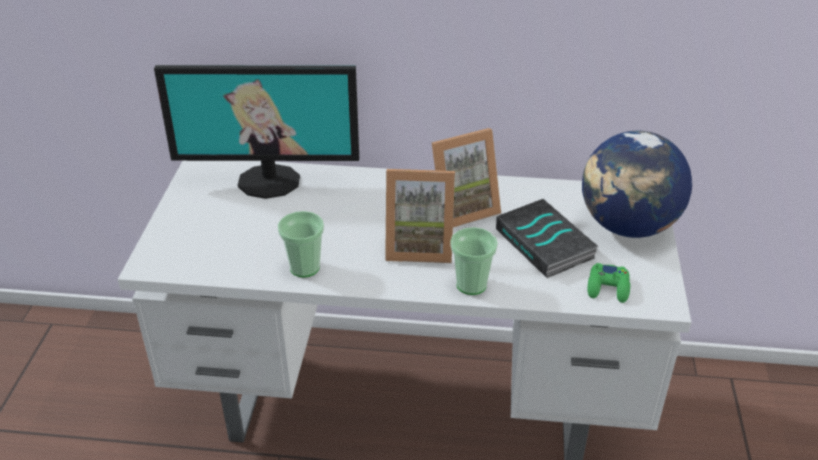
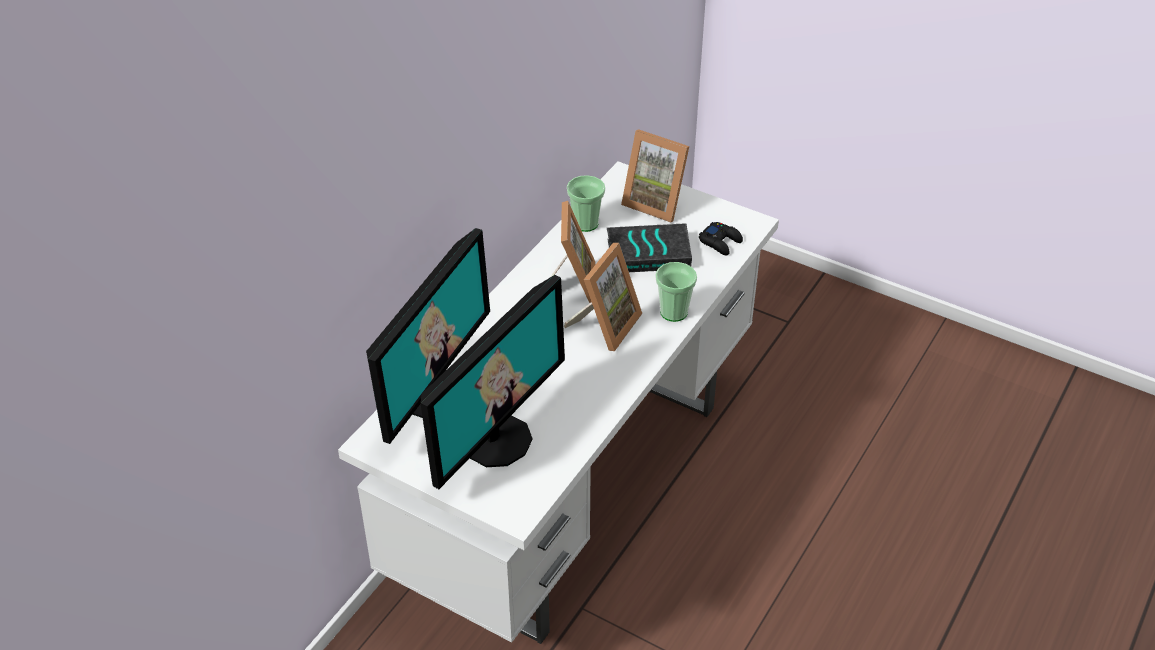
camera: 65 degrees left, 5 degrees up
(232, 228) = (497, 440): none -> monitor
(304, 267) = (589, 405): cup -> cup (585, 223)
(608, 287) = (720, 242): green game controller -> black game controller
(627, 226) = (656, 202): globe -> picture frame

